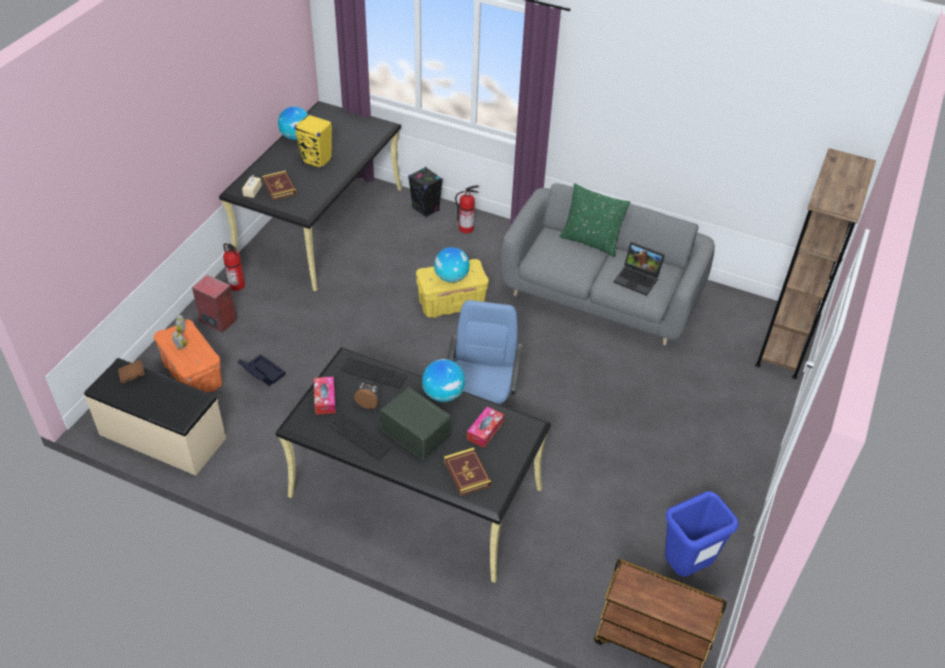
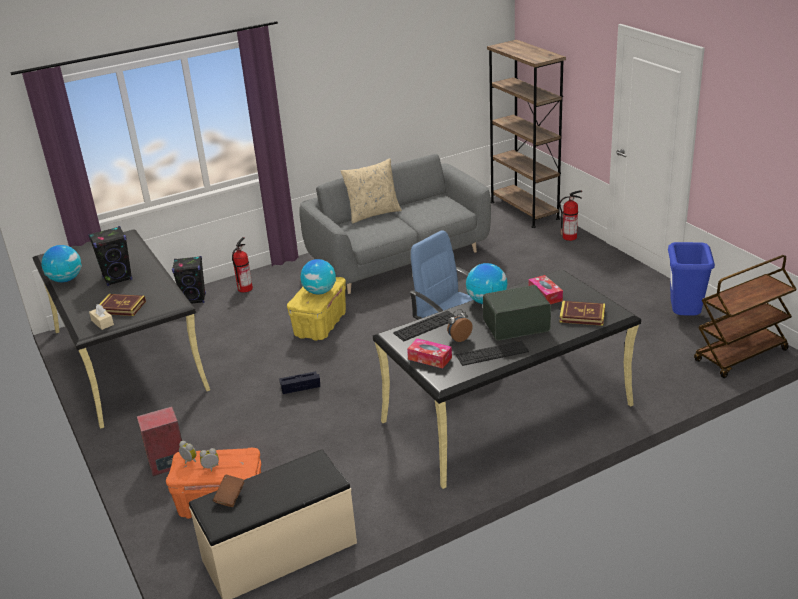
camera: 50 degrees left, 15 degrees down
(237, 285) = (137, 435): fire extinguisher -> fire extinguisher (570, 237)
(261, 373) = (272, 456): black storage box -> black storage box (299, 387)
(317, 161) = (118, 278): yellow speaker -> black speaker
(591, 241) = (373, 214): green pillow -> beige pillow
(638, 279) = (436, 209): laptop -> none

